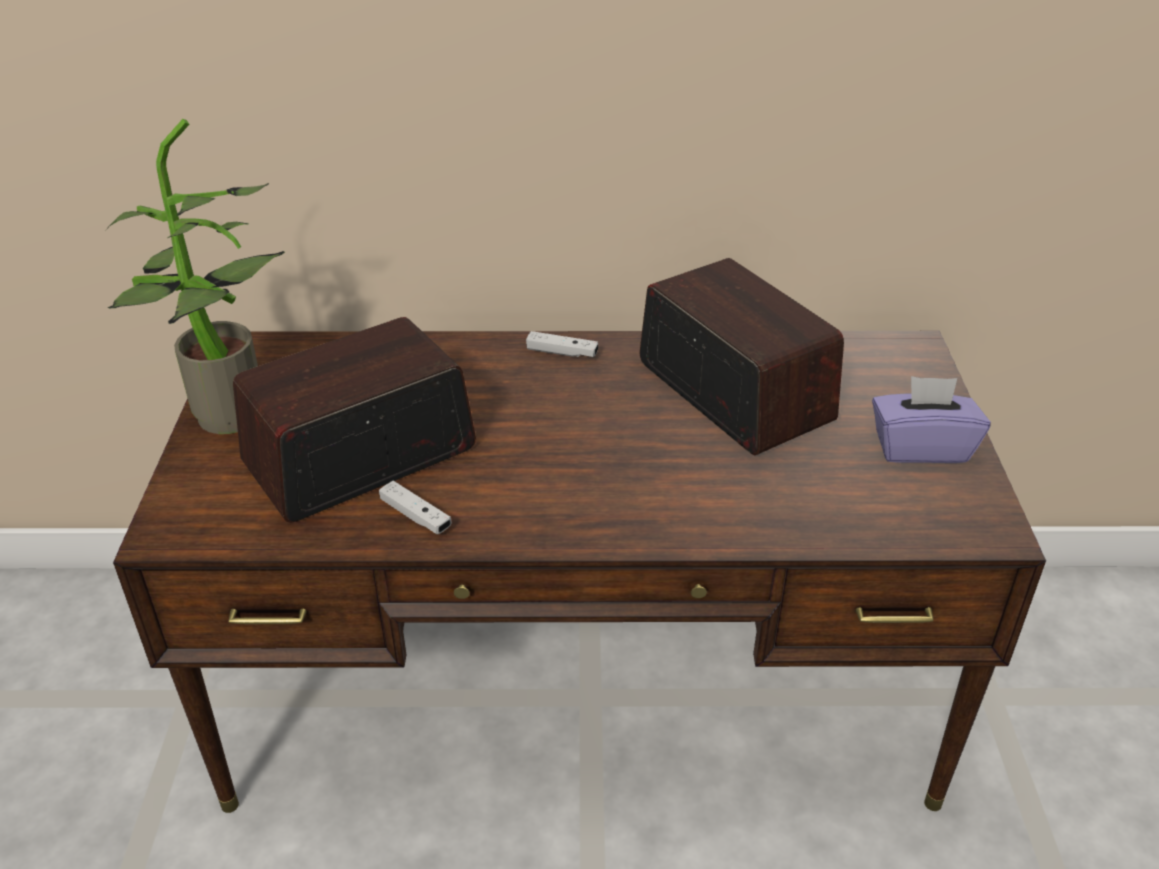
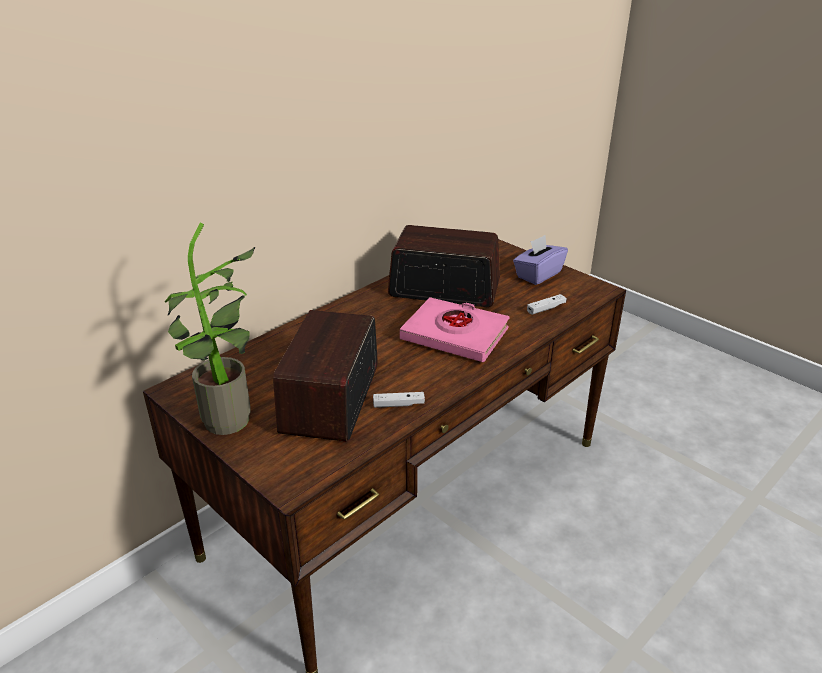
camera: 45 degrees left, 5 degrees down
(562, 352) = (349, 309): white game controller -> white game controller (546, 308)
(636, 468) = (455, 335): none -> pink book

